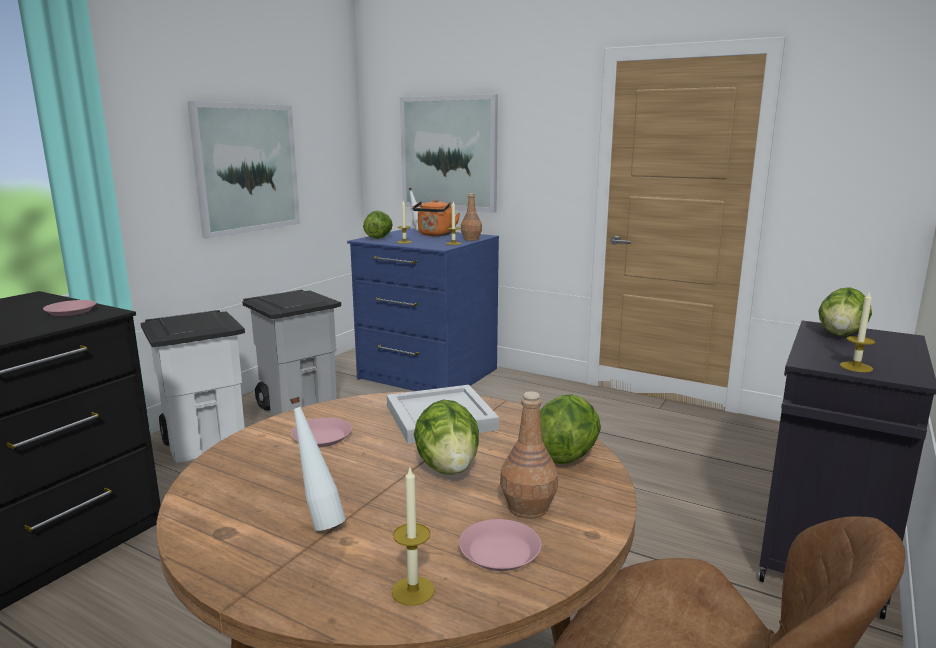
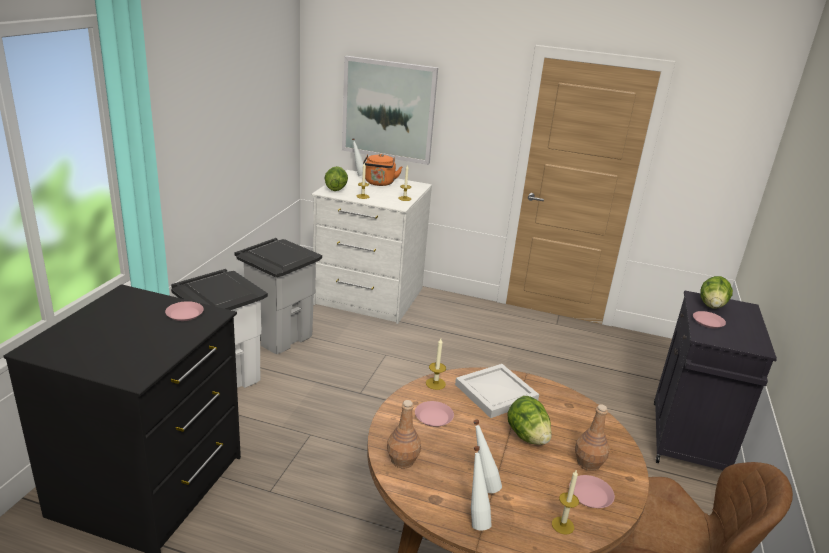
camera: 15 degrees left, 10 degrees up
(247, 168) = (229, 135): picture -> none
(264, 566) = (475, 519): none -> white bottle
(427, 374) = (368, 297): blue dresser -> white dresser
(471, 239) = (414, 191): brown bottle -> brown bottle (403, 460)
(566, 455) = (587, 420): lettuce -> none
(825, 349) = (707, 322): none -> pink plate
(856, 367) = (729, 340): candle -> candle (435, 383)

